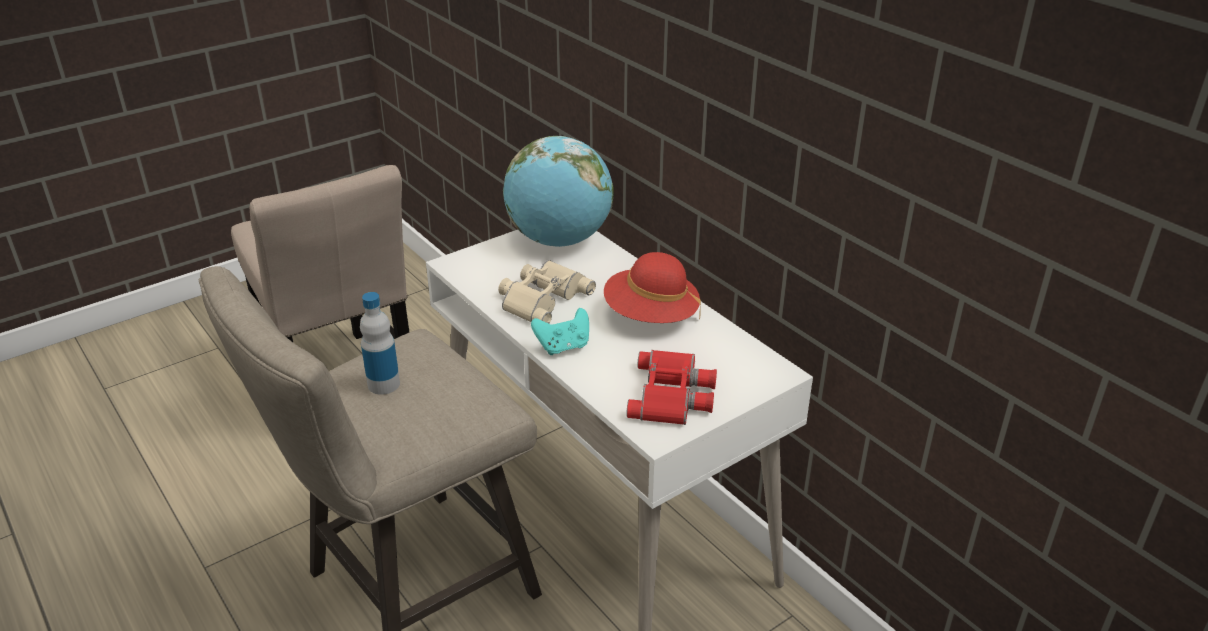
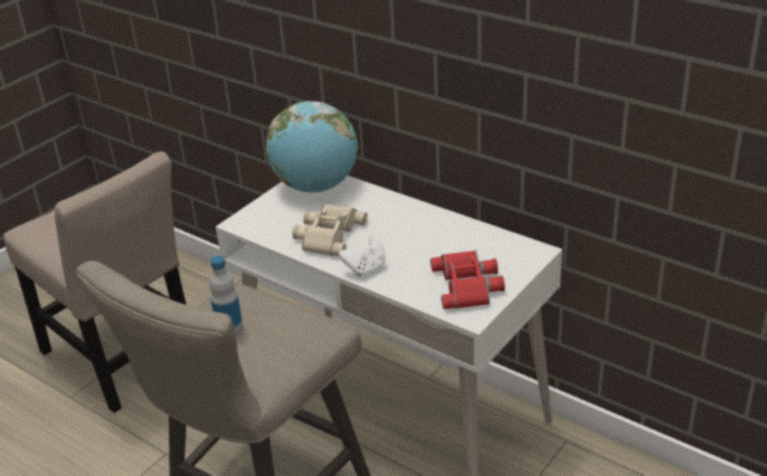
camera: 15 degrees left, 0 degrees up
(563, 347) = (365, 268): turquoise game controller -> white game controller
(651, 316) = (420, 230): red hat -> none

